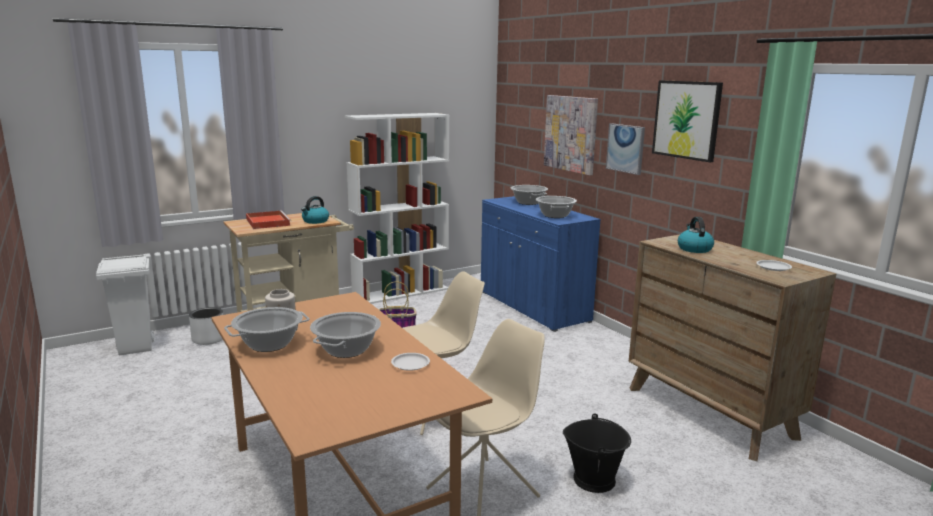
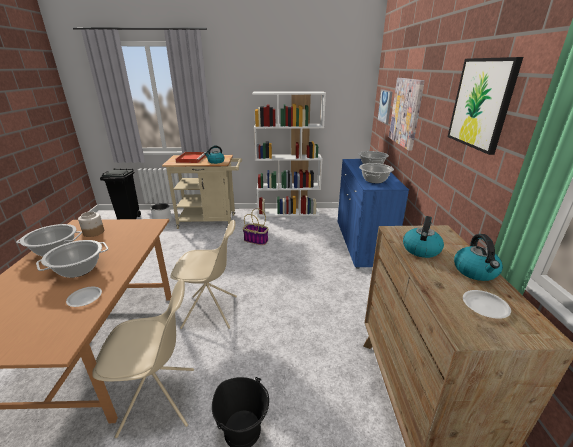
camera: 30 degrees right, 10 degrees up
(136, 348) = (129, 218): white trash can -> black trash can
(625, 148) = (434, 129): picture -> picture (385, 106)
(745, 253) = (475, 271): none -> kettle

